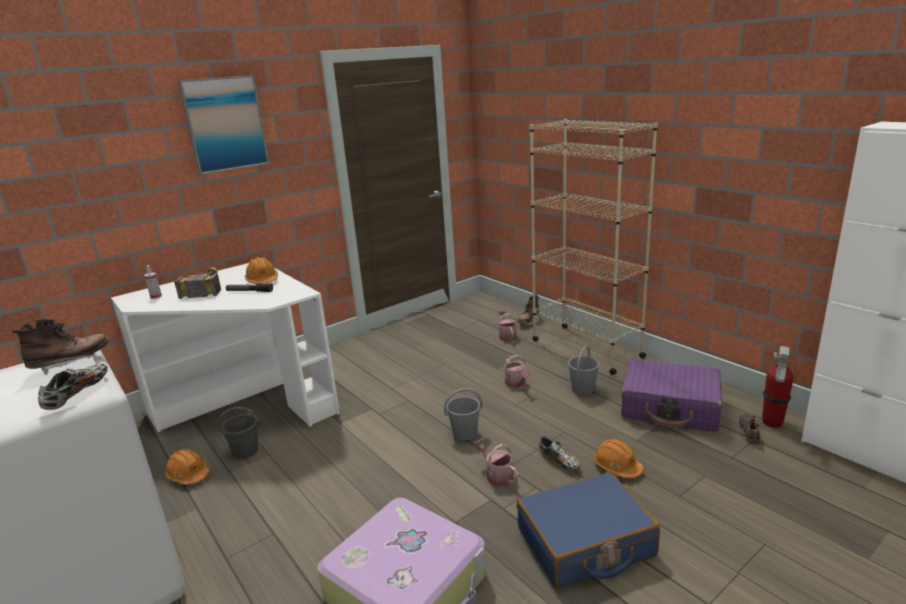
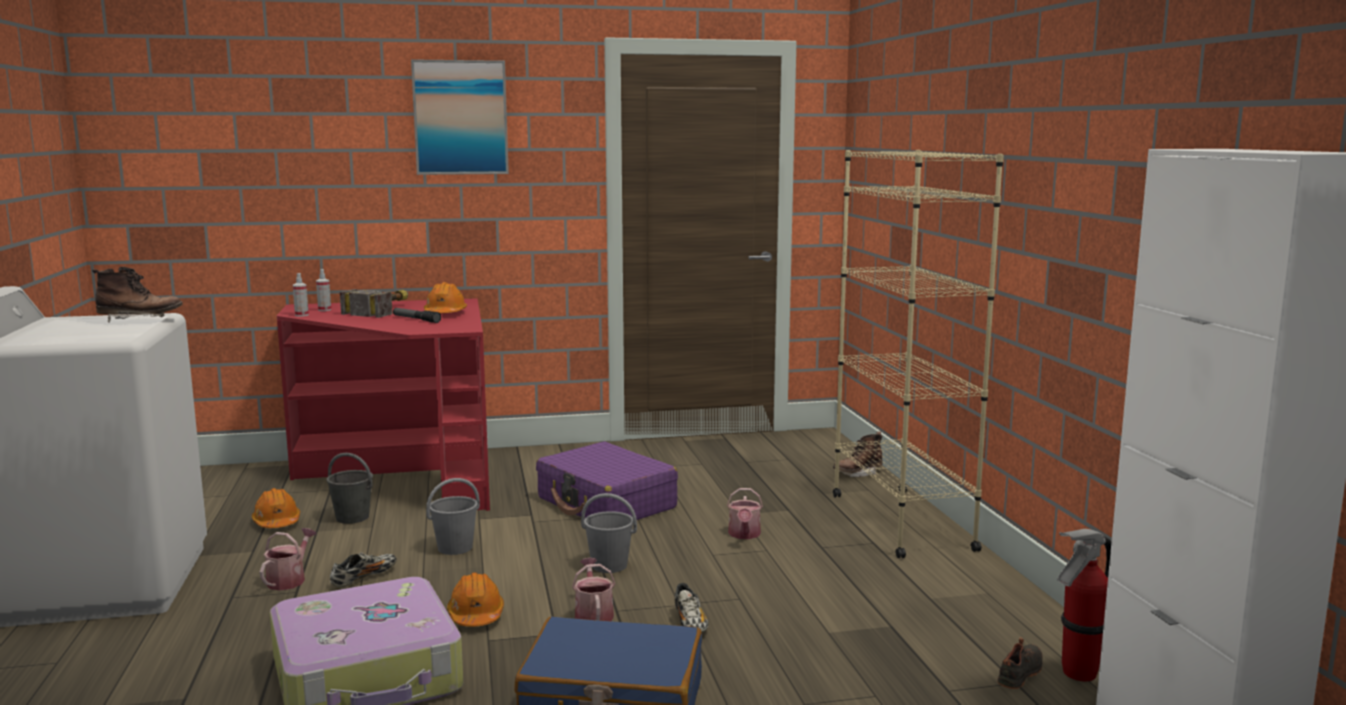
camera: 25 degrees right, 10 degrees down
(77, 393) = (109, 336): shoe -> shoe (364, 578)
(145, 306) = (301, 315): none -> spray bottle
(246, 404) = (402, 477): white desk -> red desk
(507, 336) = (802, 483): watering can -> watering can (289, 580)
(583, 389) = (831, 562): grey bucket -> grey bucket (455, 548)
(617, 467) = (760, 651): orange hard hat -> orange hard hat (476, 615)
(670, 407) = (935, 613): purple suitcase -> purple suitcase (606, 503)

